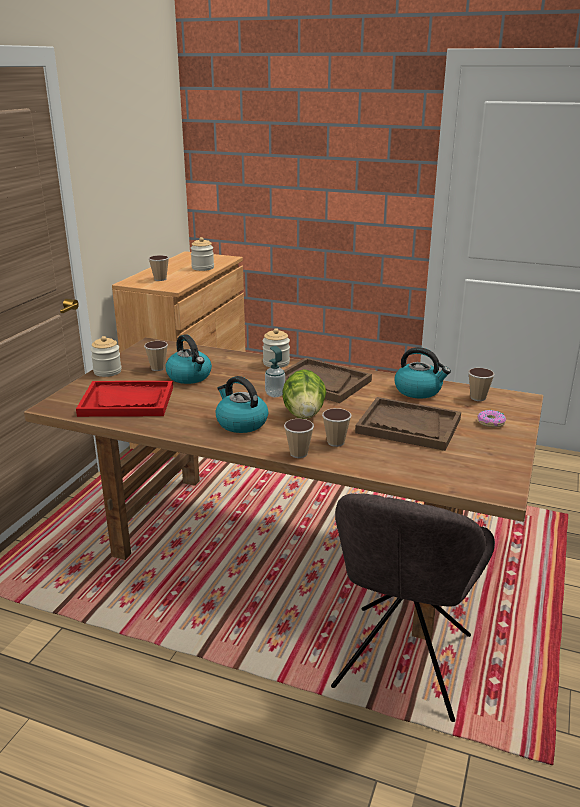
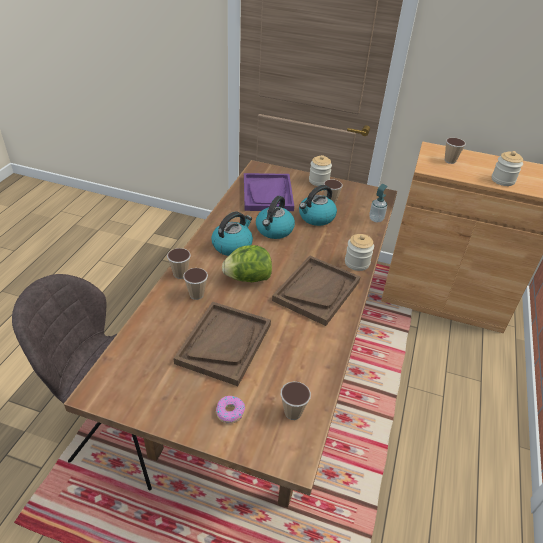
camera: 85 degrees right, 15 degrees up
(127, 401) = (268, 194): red tray -> purple tray
(275, 394) = (287, 262): soap dispenser -> soap dispenser (376, 219)
(418, 390) = (306, 361): kettle -> kettle (274, 230)

